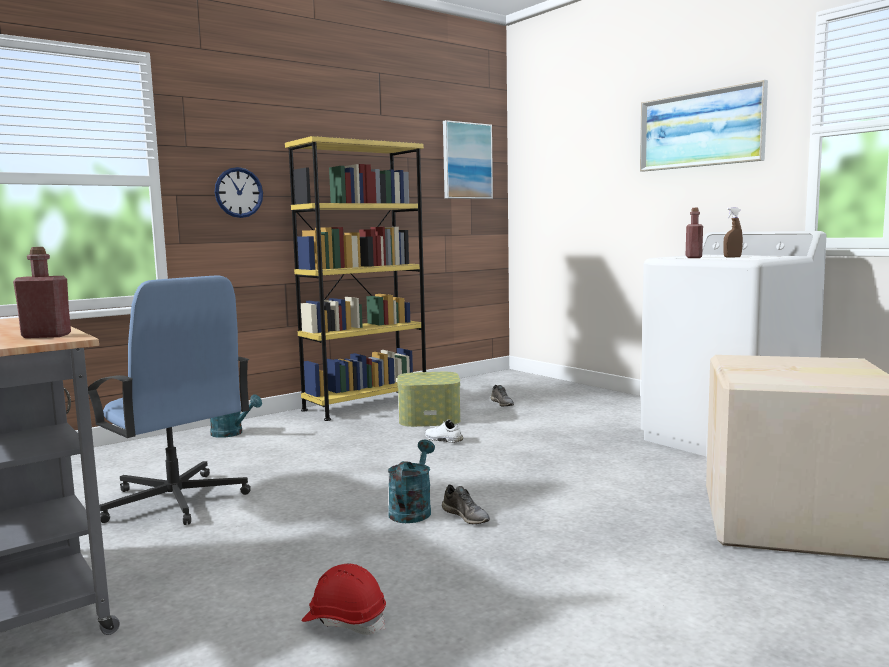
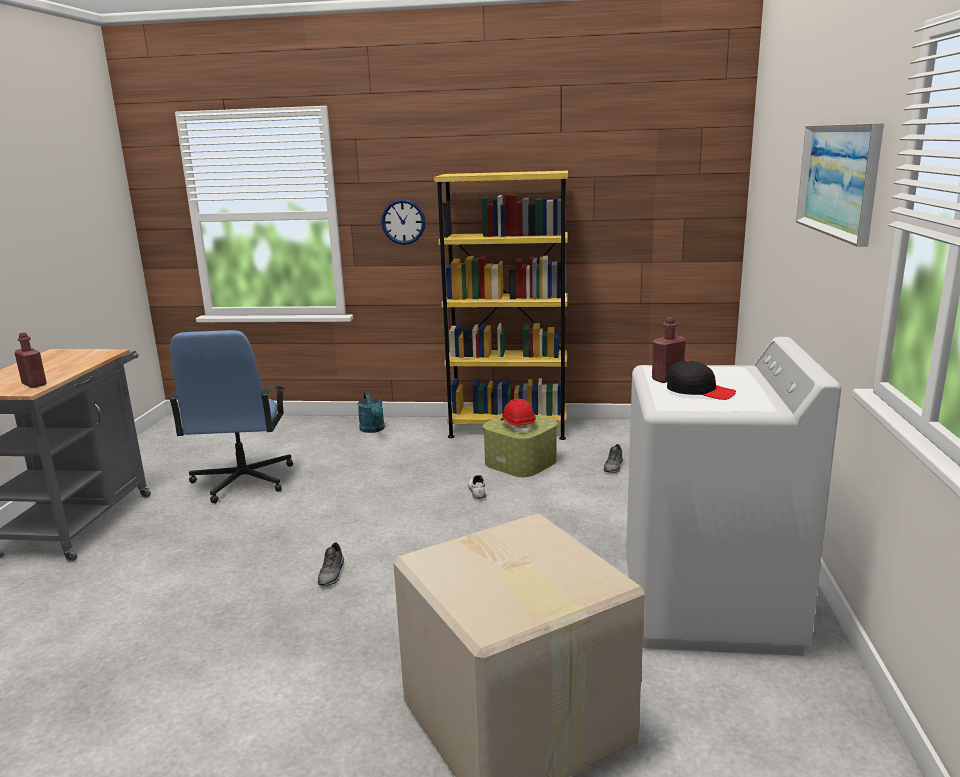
camera: 45 degrees right, 10 degrees up
(345, 621) = (136, 613): red hard hat -> red hard hat (518, 426)
(412, 510) = (319, 551): turquoise watering can -> none
(466, 161) = (679, 175): picture -> none
(732, 257) = (699, 391): brown spray bottle -> black cap

